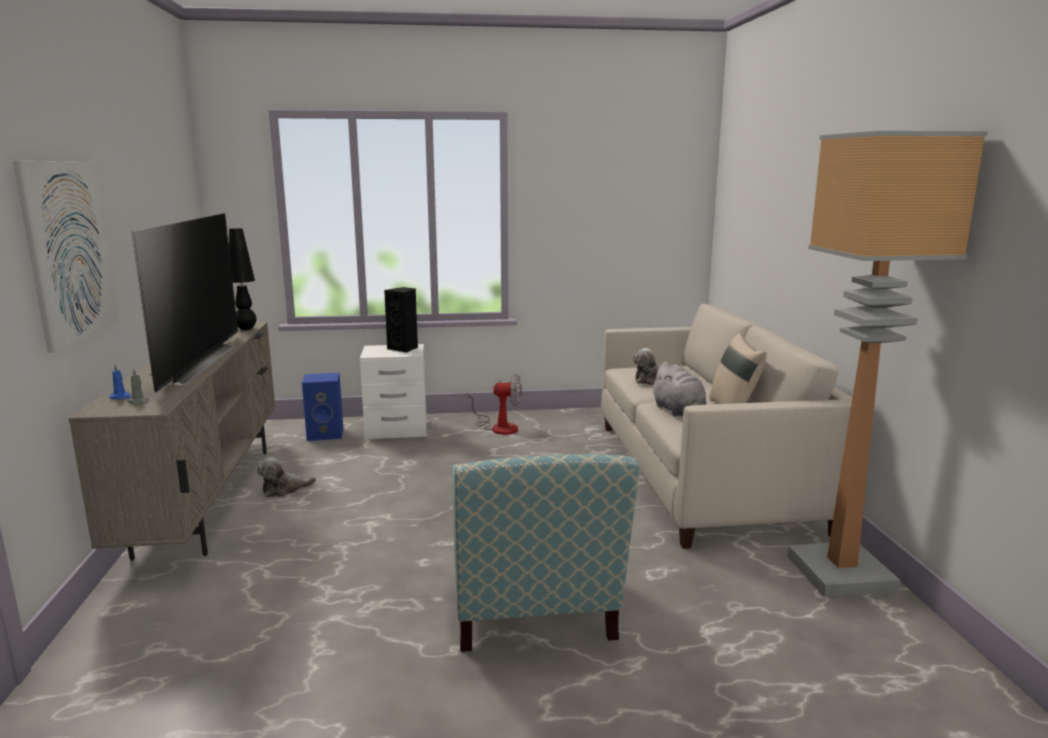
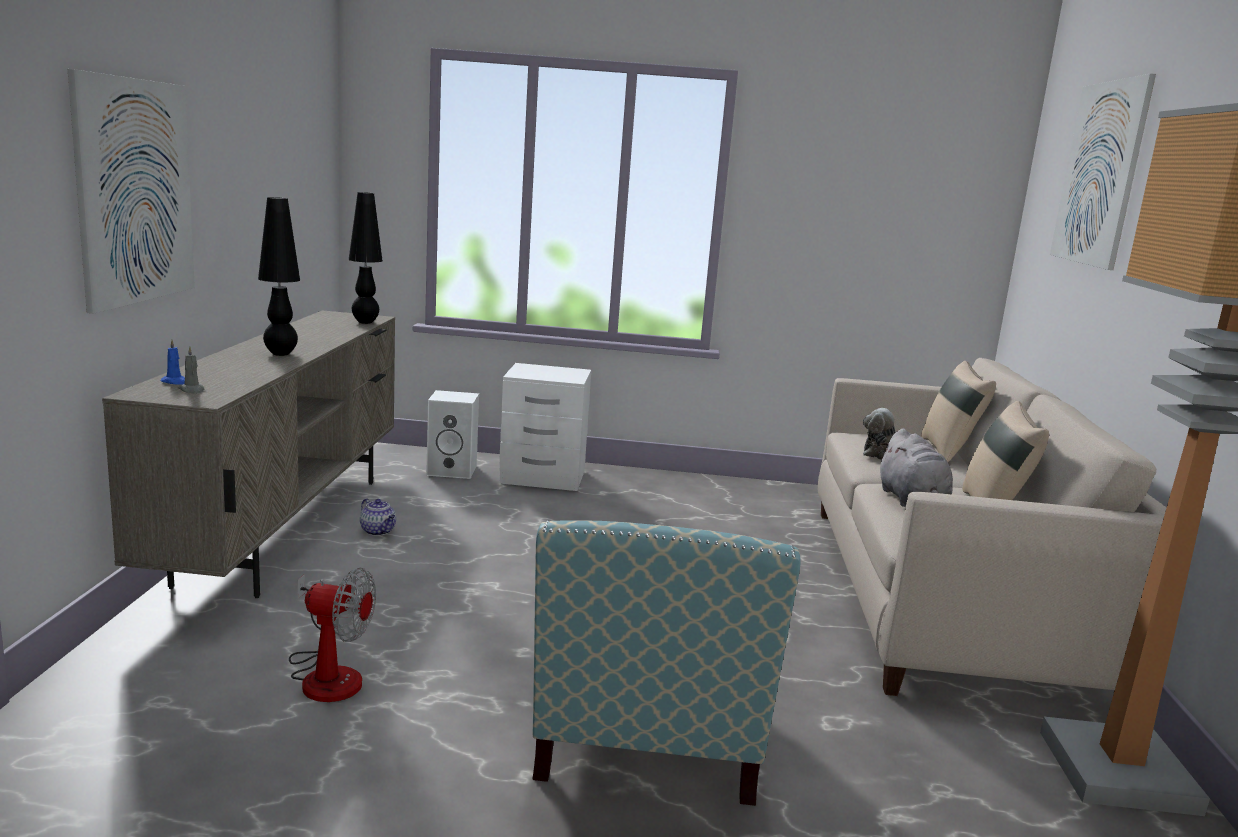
camera: 10 degrees right, 0 degrees up
(193, 363) = (280, 354): television -> black table lamp
(284, 489) = (378, 531): plush toy -> teapot
(326, 434) = (453, 470): blue speaker -> white speaker
(404, 348) = (564, 372): black speaker -> none
(498, 427) = (676, 492): fan -> fan (327, 674)
(692, 373) = (949, 452): none -> beige pillow
(769, 170) = (1100, 173): none -> picture

